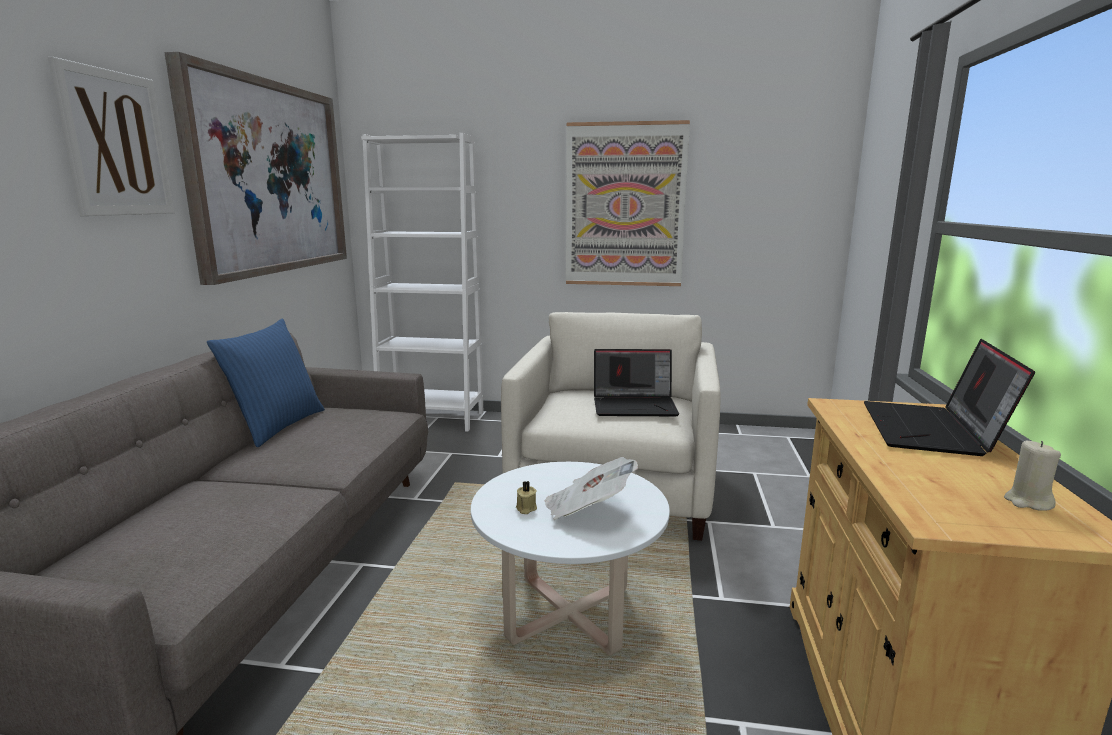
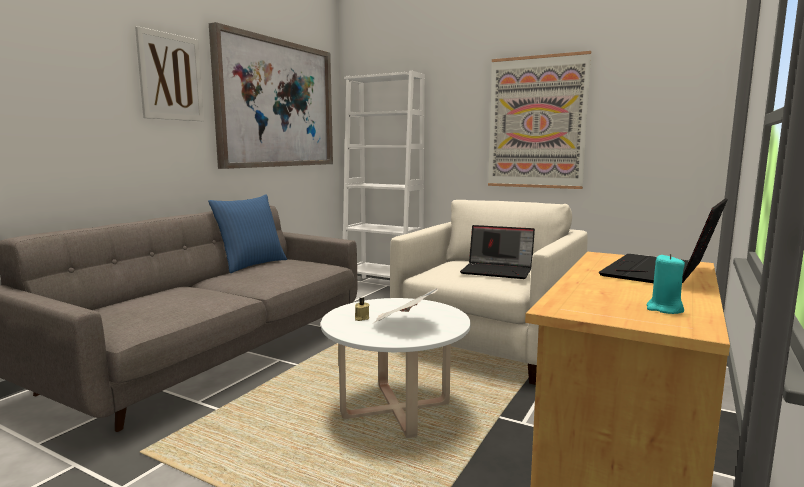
camera: 20 degrees right, 5 degrees down
(1028, 502) = (664, 309): beige candle -> turquoise candle

